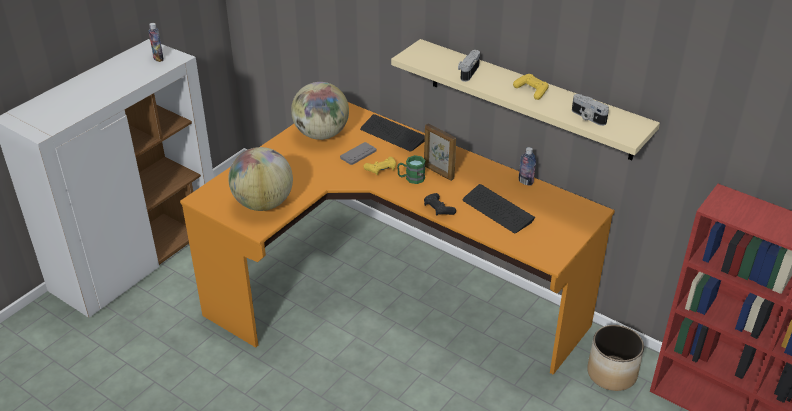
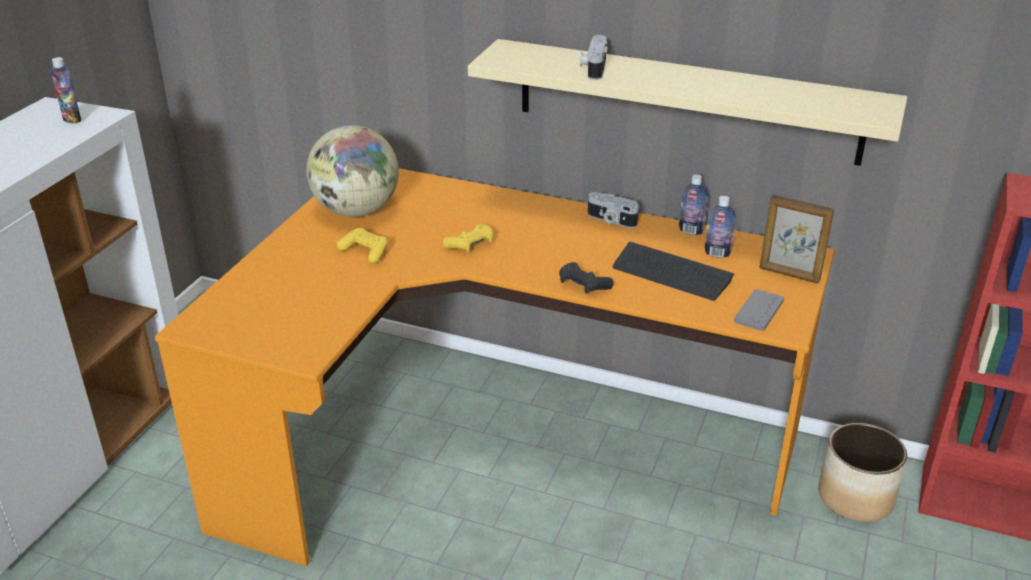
camera: 15 degrees left, 5 degrees down
(263, 203) = (301, 319): globe -> none
(358, 154) = (425, 229): grey game controller -> grey game controller (759, 311)
(392, 134) = (466, 196): keyboard -> none
(411, 178) = (521, 250): green mug -> none
(438, 172) = (558, 236): picture frame -> picture frame (789, 274)
(531, 91) = (701, 80): yellow game controller -> yellow game controller (365, 252)
(534, 201) = (717, 253): none -> bottle
(587, 117) = (804, 101): camera -> camera (610, 220)

